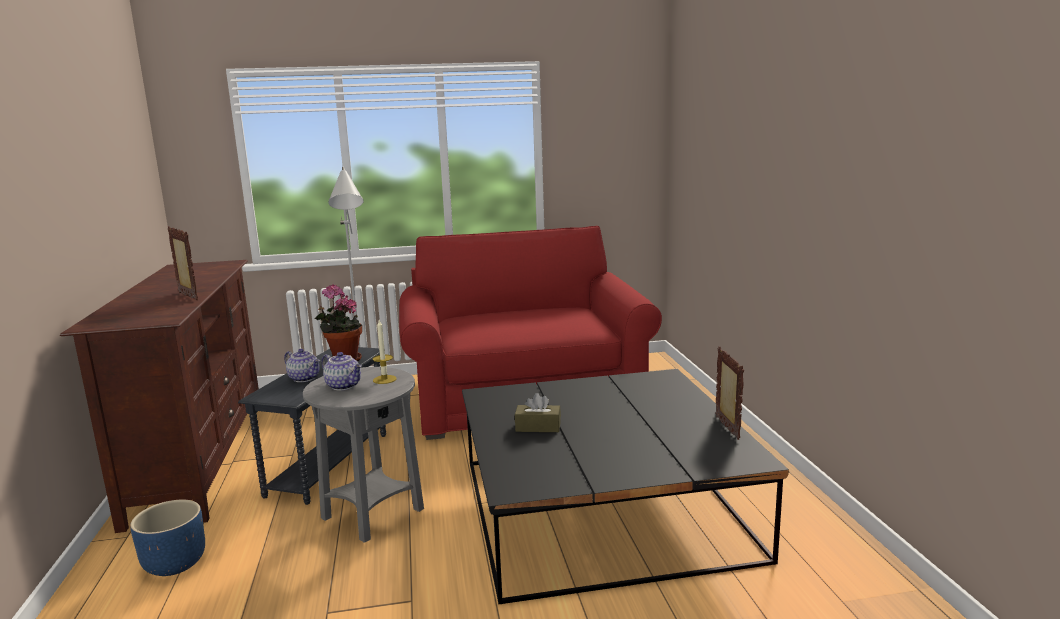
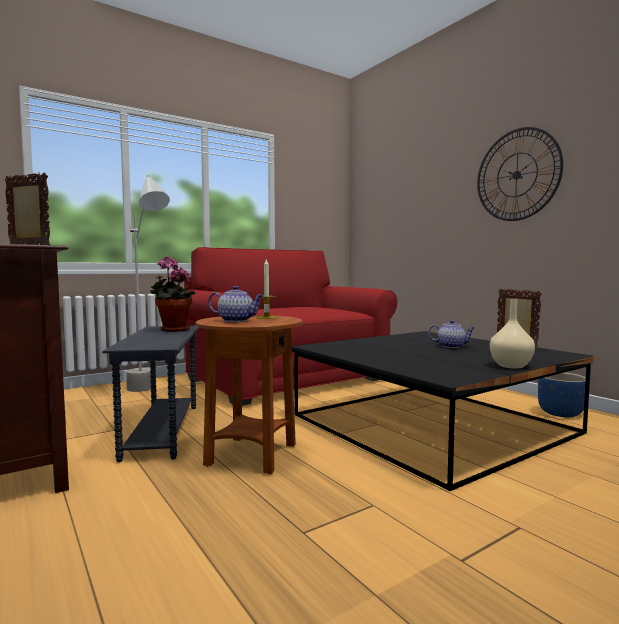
camera: 25 degrees left, 10 degrees down
(175, 565) = (64, 532): blue planter -> blue planter (561, 413)
(305, 378) = (153, 338): teapot -> teapot (451, 346)
(373, 514) = (251, 455): grey side table -> brown side table
(538, 427) = (393, 354): brown tissue box -> none
(625, 476) = (510, 366): none -> beige vase
(811, 158) = (517, 175): none -> wall clock

